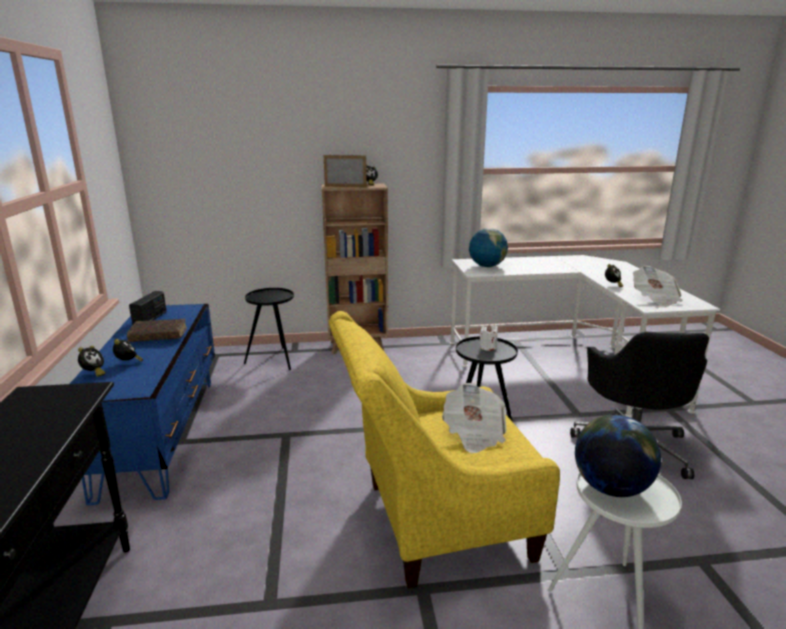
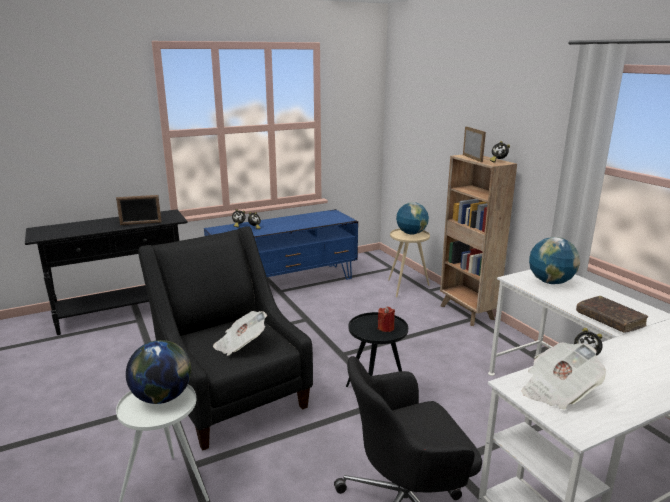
camera: 70 degrees right, 0 degrees up
(57, 426) = (141, 223): none -> picture frame
(150, 319) = (318, 216): radio -> none
(158, 336) = (294, 224): brown book -> brown book (609, 320)
(264, 295) = (411, 233): none -> globe
(274, 359) = (407, 287): black side table -> beige side table
(433, 522) = (232, 396): yellow armchair -> black armchair
(488, 347) = (386, 328): white candle -> red candle

